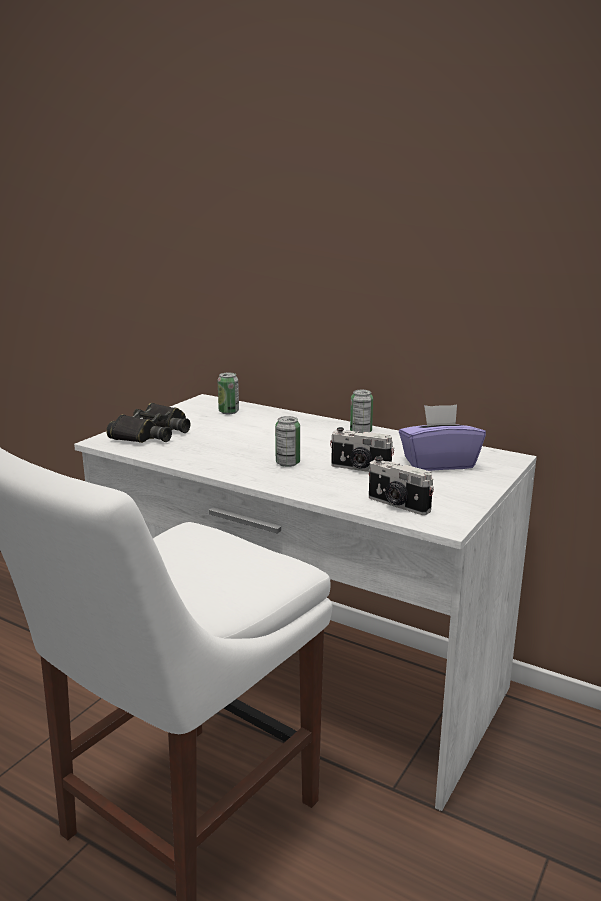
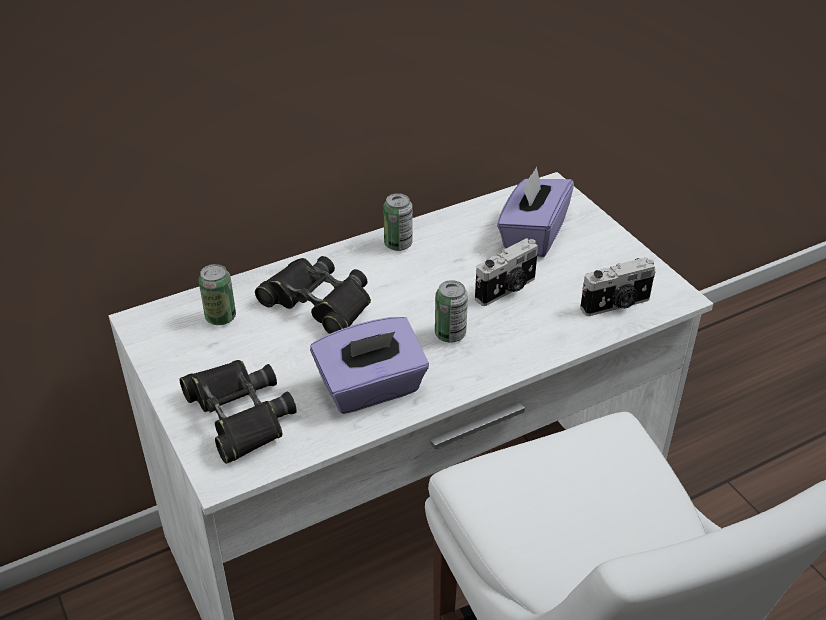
camera: 60 degrees left, 20 degrees up
(208, 455) = (371, 389): none -> purple tissue box
(271, 427) = (318, 303): none -> black binoculars

